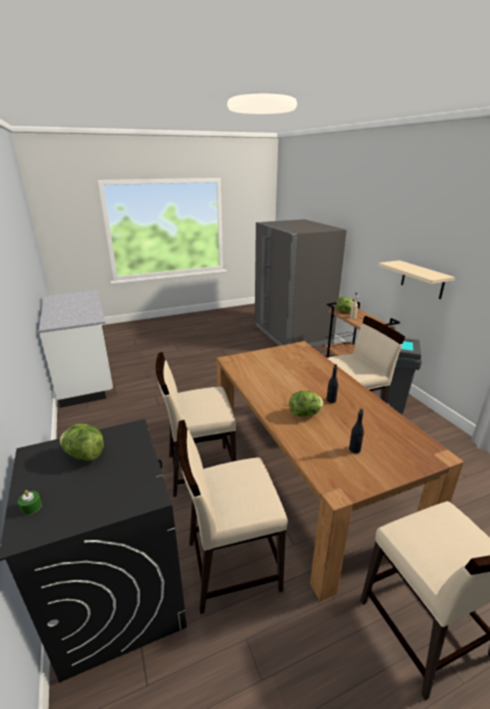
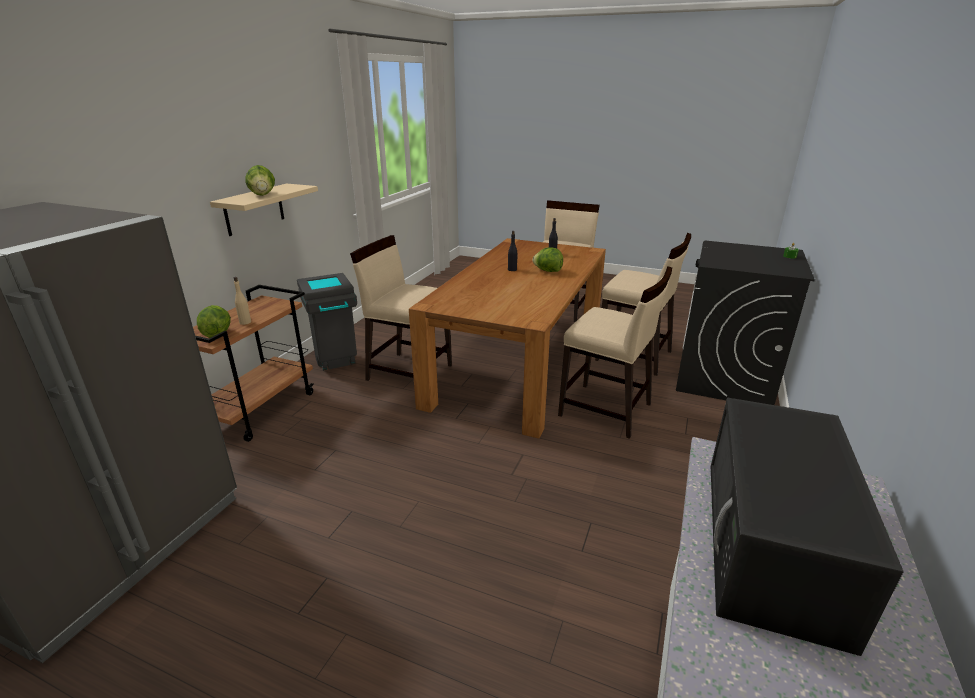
camera: 135 degrees left, 0 degrees up
(77, 309) = (772, 545): none -> black microwave
(84, 455) = (755, 263): lettuce -> lettuce (263, 195)

